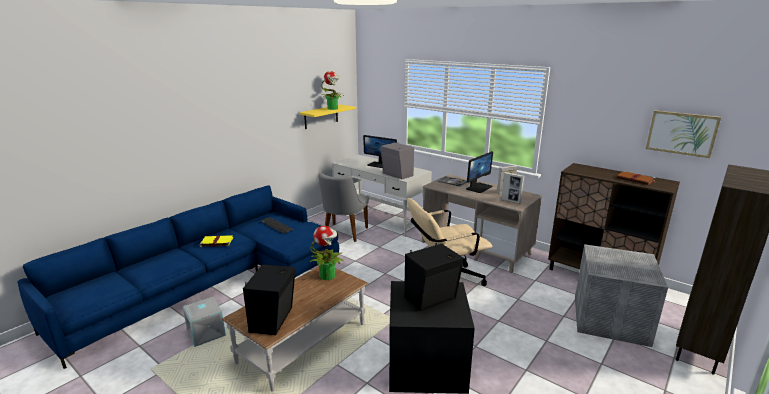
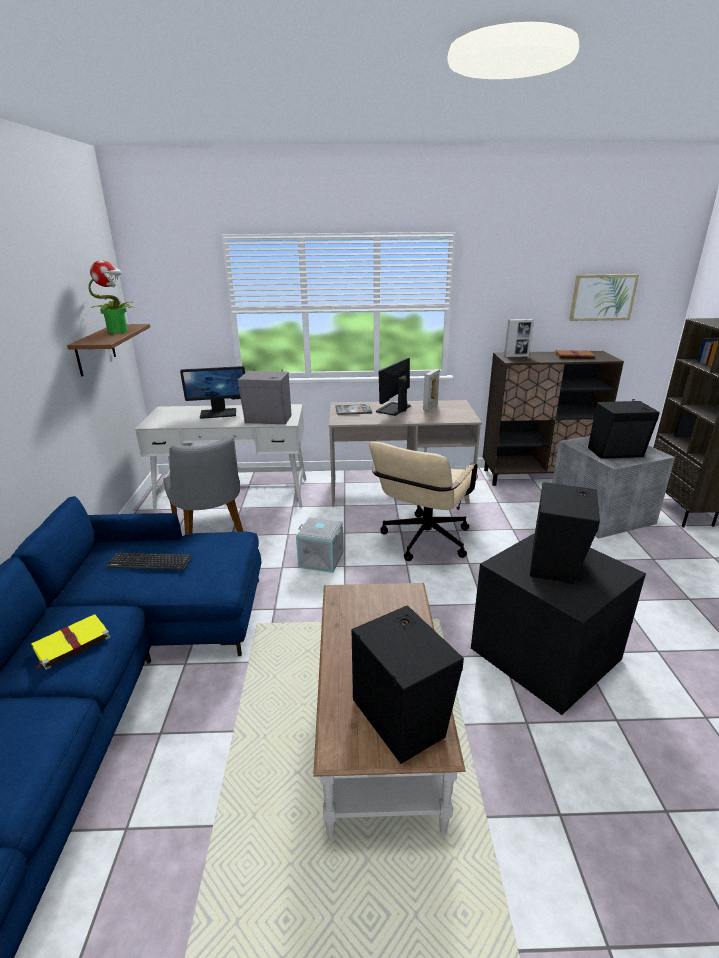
camera: 40 degrees left, 5 degrees up
(207, 333) = (201, 825): grey storage box -> grey storage box (321, 559)
(321, 116) = (95, 349): yellow shelf -> brown shelf
(328, 275) = (361, 600): potted plant -> none
(478, 187) = (394, 409): monitor -> monitor turned 150 degrees counterclockwise
(511, 201) = (453, 415): picture frame -> picture frame (516, 356)
(616, 267) = (617, 453): none -> black speaker

